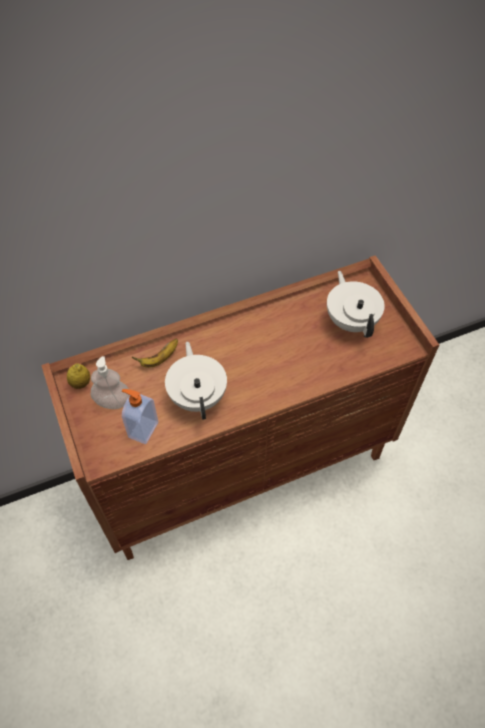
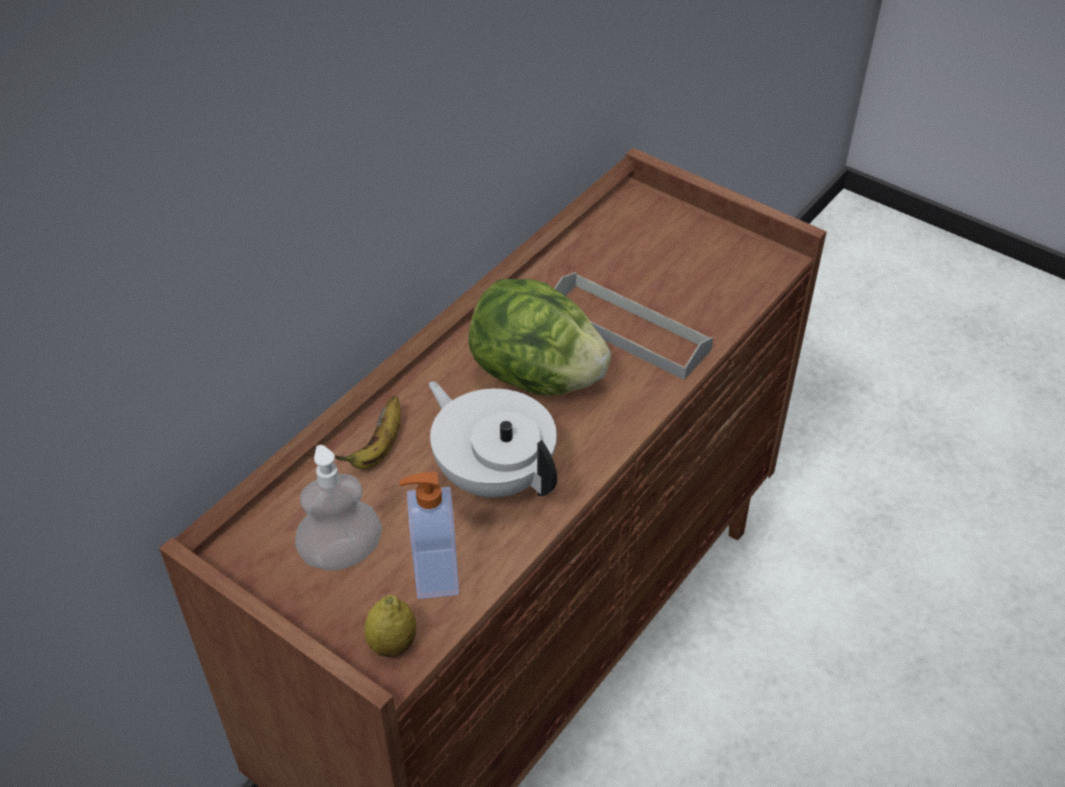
camera: 30 degrees left, 10 degrees down
(81, 383) = (254, 552): lemon -> lemon (392, 644)
(249, 356) = (536, 377): none -> lettuce
(307, 352) = (627, 330): none -> grey tray
(351, 320) = (661, 258): white teapot -> none

